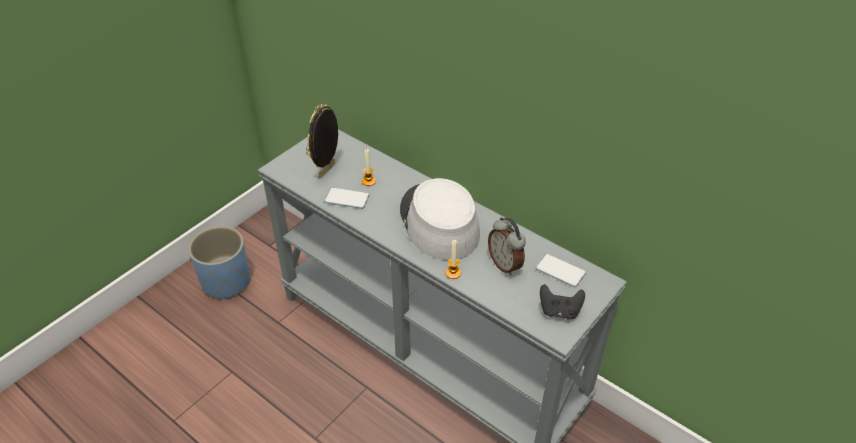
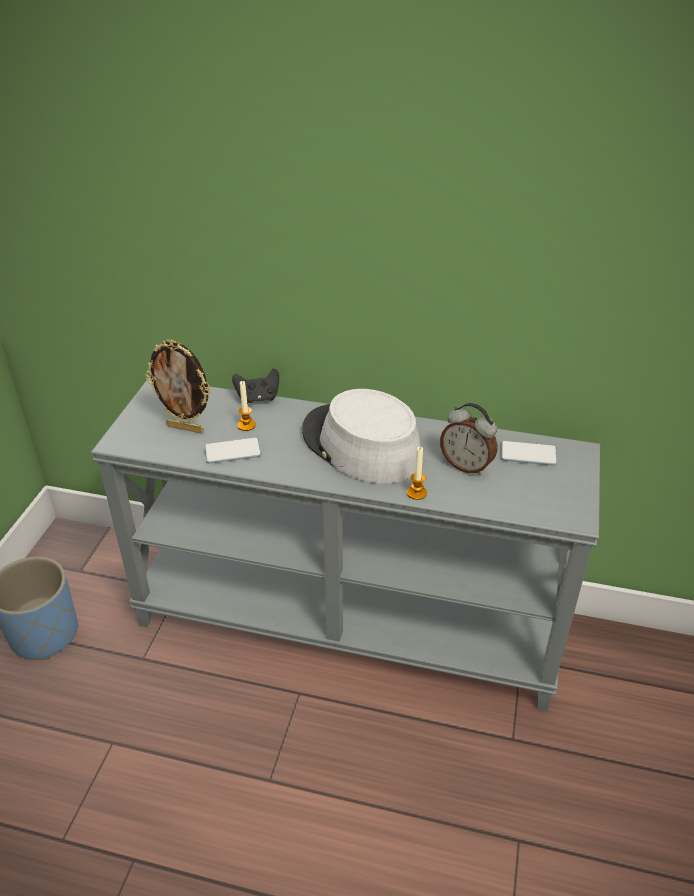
camera: 25 degrees left, 5 degrees down
(327, 171) = (186, 428): picture frame -> picture frame turned 75 degrees counterclockwise
(559, 311) = (558, 494): black game controller -> black game controller (258, 398)

